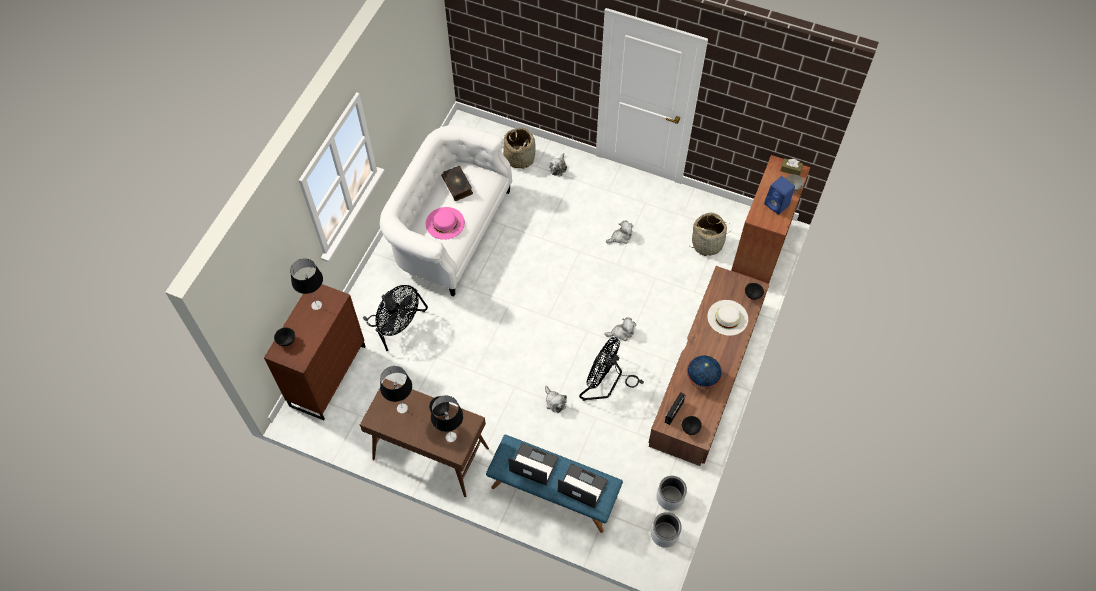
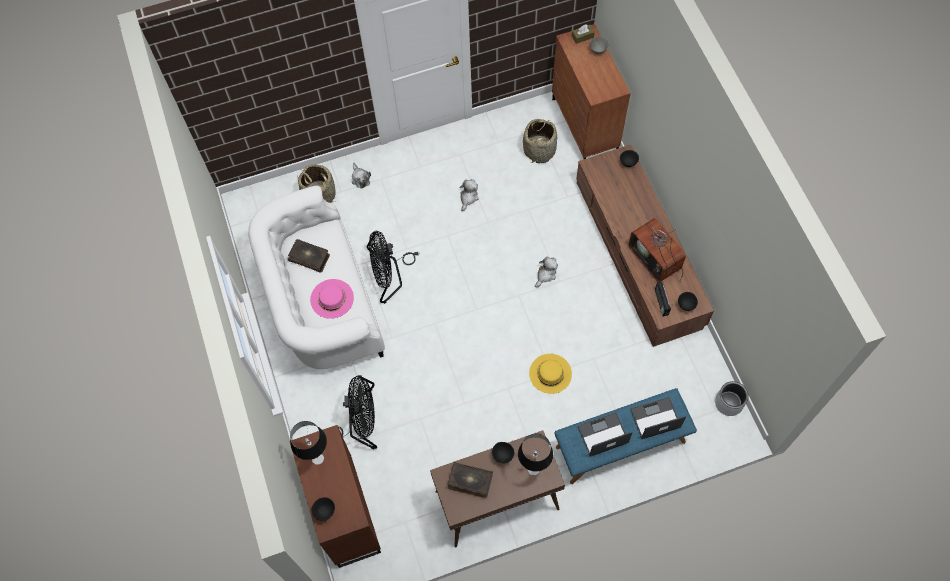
camera: 40 degrees left, 5 degrees up
(401, 408) = (470, 481): table lamp -> book
(554, 402) = (550, 373): plush toy -> yellow hat
(608, 379) = (572, 320): black fan -> black fan (389, 272)
(670, 497) = (706, 372): grey planter -> none
(702, 379) = (656, 259): globe -> television
(727, 317) = (627, 195): white hat -> none
(777, 205) = (601, 73): blue speaker -> none

